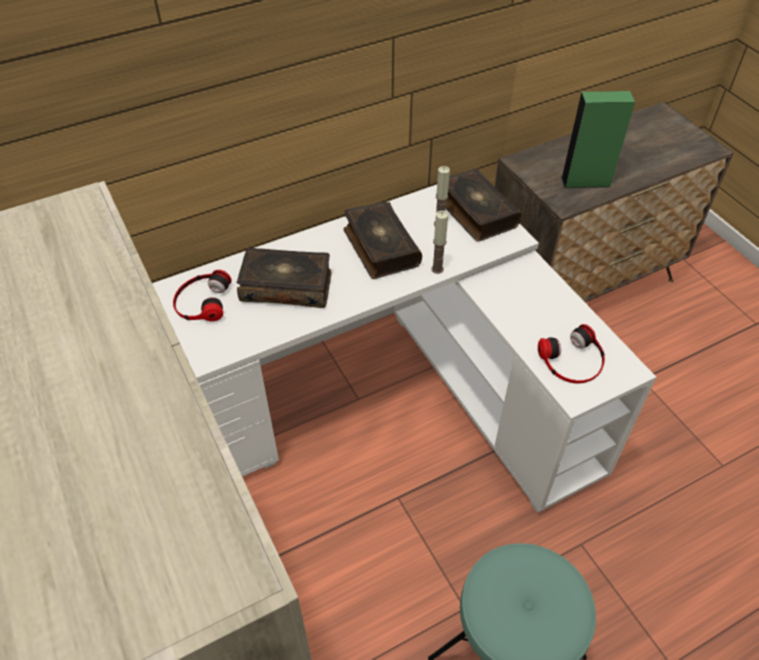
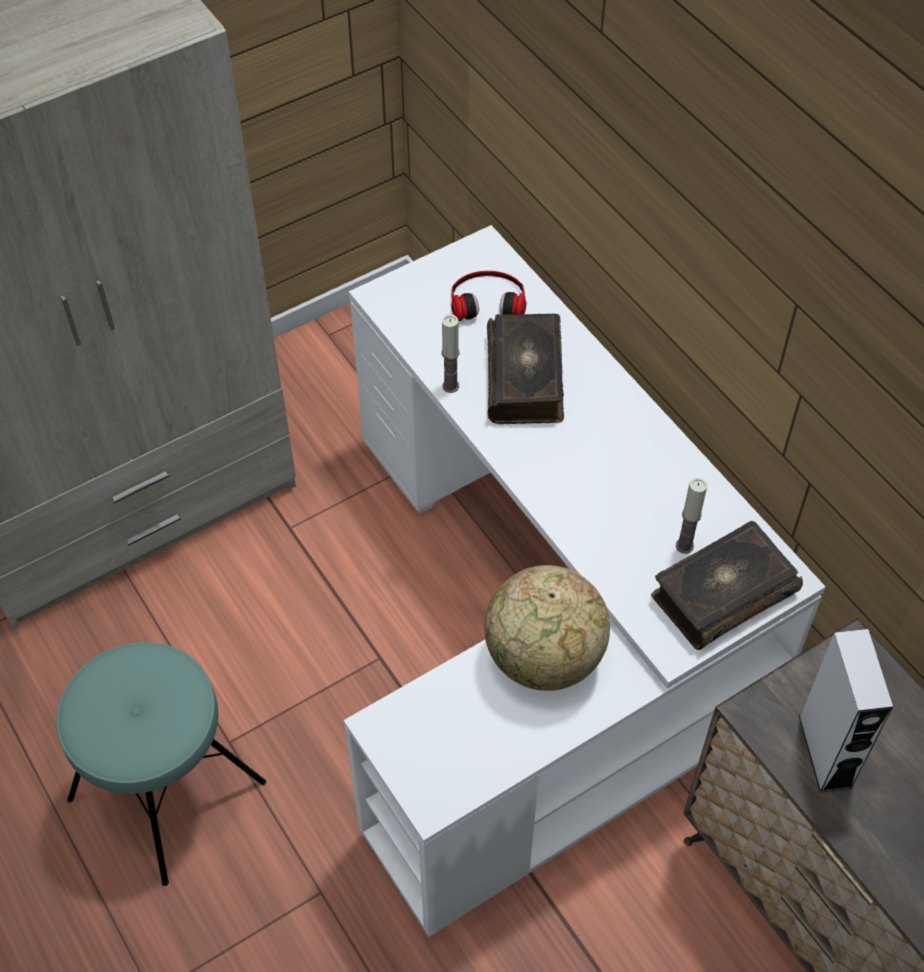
camera: 85 degrees right, 5 degrees up
(380, 247) = (618, 474): book -> none
(437, 269) = (585, 546): candle -> candle (450, 386)
(516, 305) = (544, 658): none -> globe
(572, 361) = (443, 728): headphones -> none
(586, 181) = (825, 752): green speaker -> white speaker

